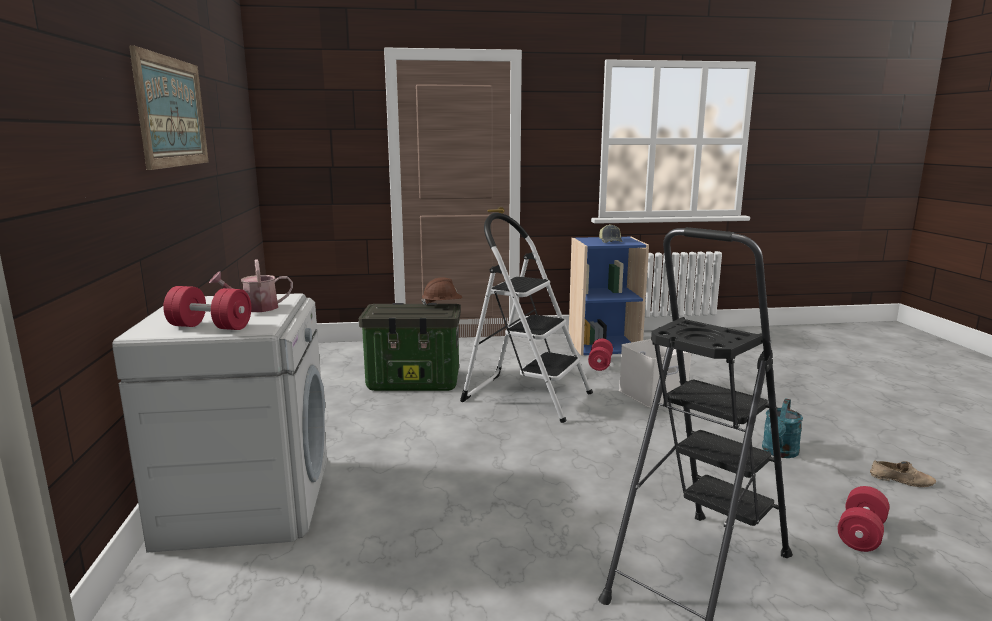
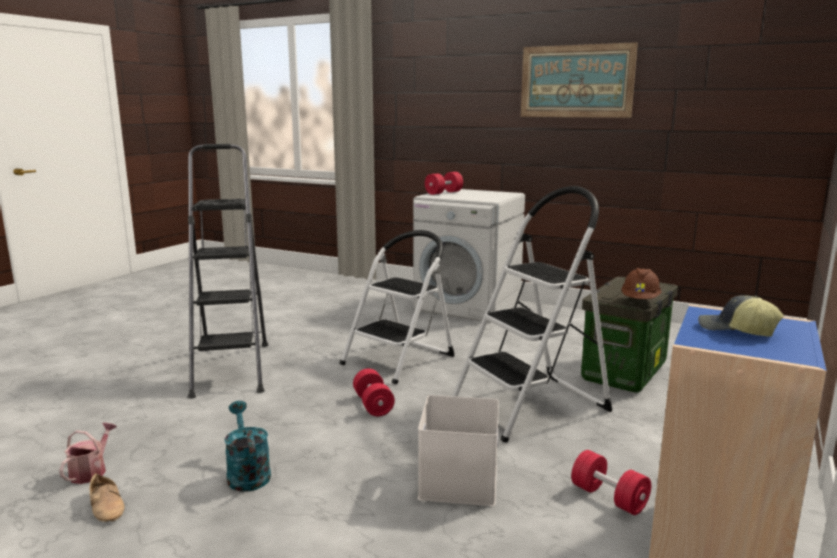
camera: 125 degrees right, 0 degrees up
(255, 308) = (470, 196): watering can -> watering can (91, 471)
(510, 473) = (401, 359): none -> step ladder
(861, 534) = (144, 431): red dumbbell -> red dumbbell (373, 405)
(901, 480) = (108, 506): beige shoe -> beige shoe turned 90 degrees counterclockwise

